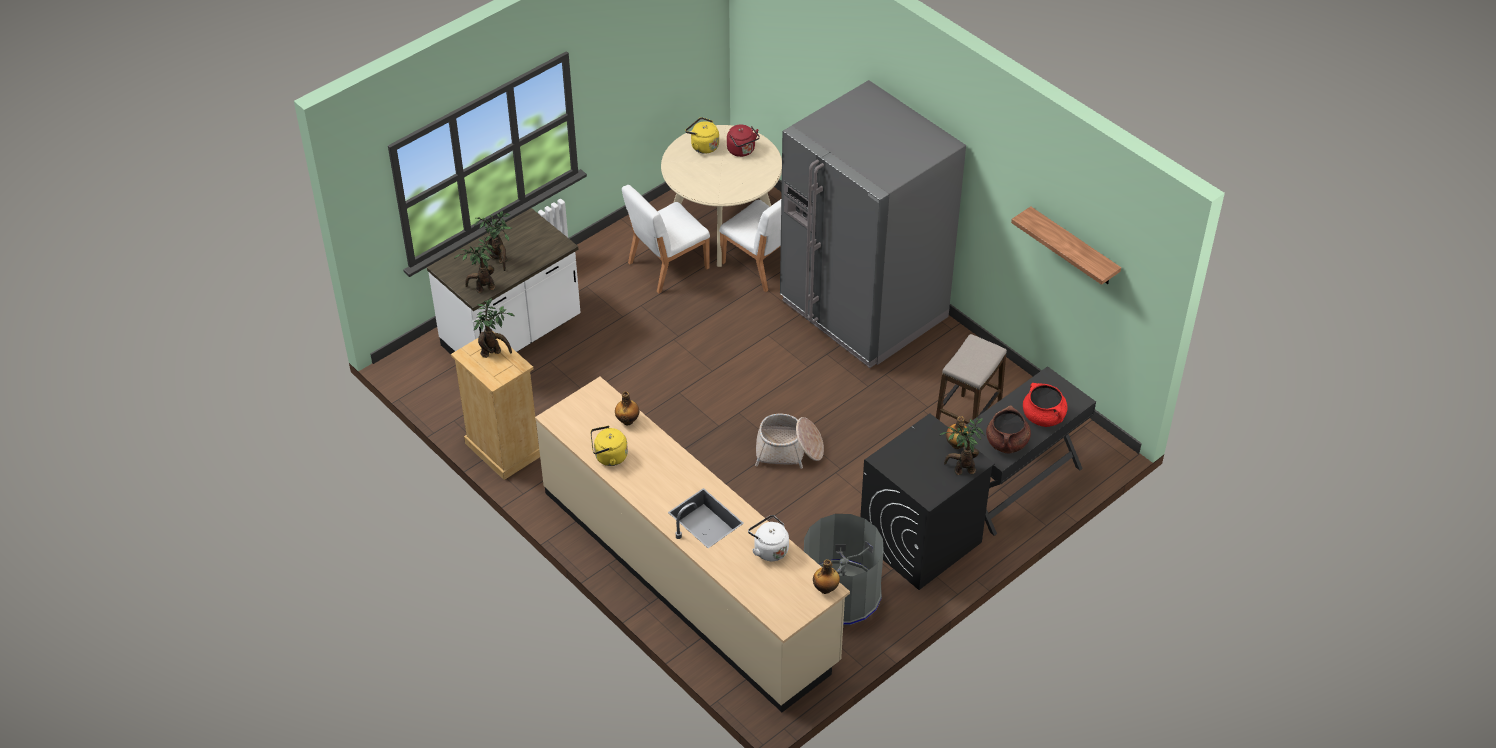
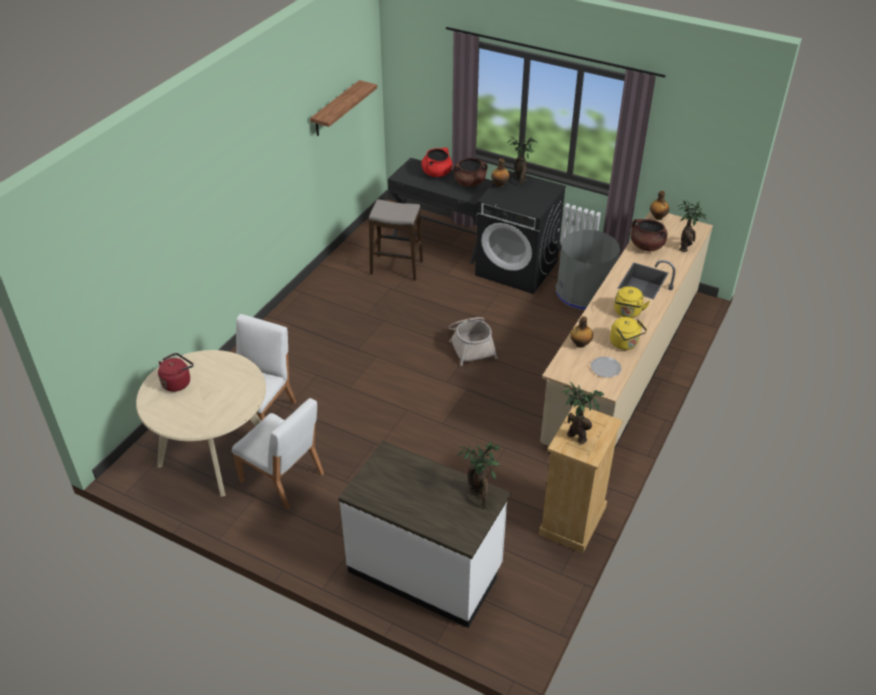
camera: 110 degrees left, 5 degrees down
(499, 260) = (432, 494): potted plant -> potted plant (685, 247)
(582, 426) = (605, 368): none -> plate
(703, 146) = (176, 412): yellow kettle -> yellow kettle (627, 313)
(769, 549) = (646, 246): white kettle -> brown cooking pot
(863, 309) = (297, 340): grey fridge -> none

